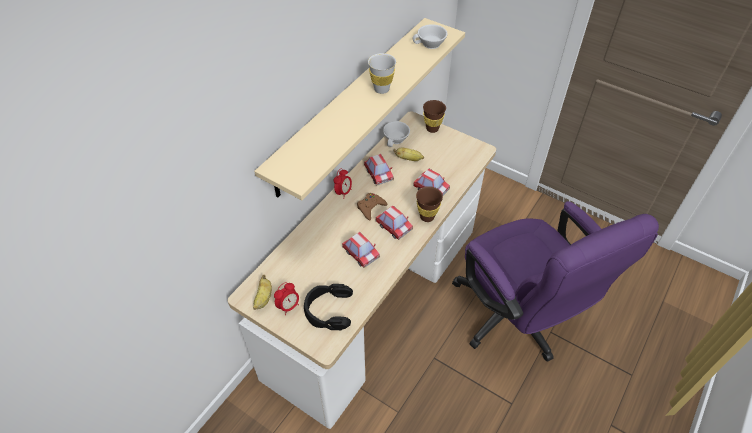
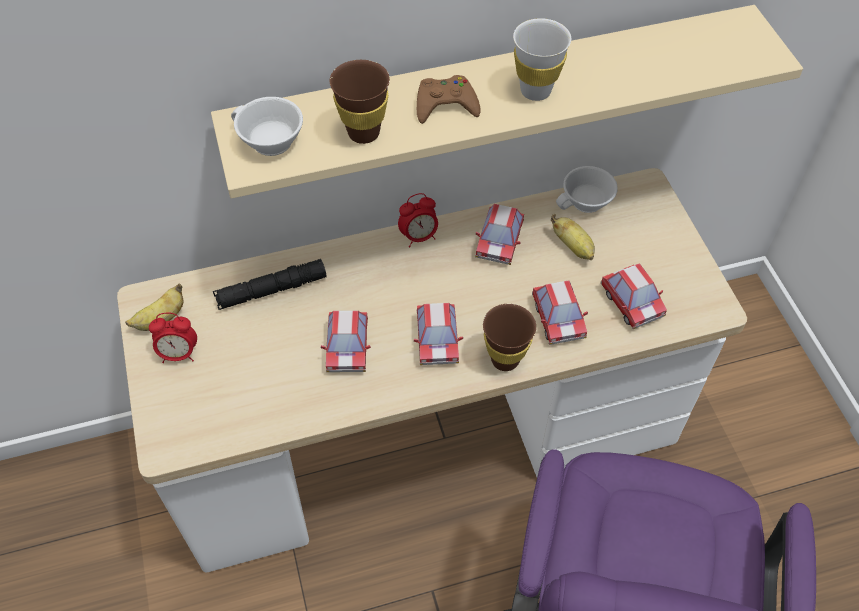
camera: 40 degrees right, 5 degrees up
(302, 253) = (271, 290): none -> black flashlight
(328, 310) = (221, 399): black headphones -> none
(370, 207) = (434, 286): brown game controller -> brown game controller (445, 105)
(430, 44) = (710, 58): white cup -> white cup (268, 142)
(432, 129) = (665, 220): brown cup -> brown cup (363, 133)
(451, 166) = (631, 303): none -> toy car

